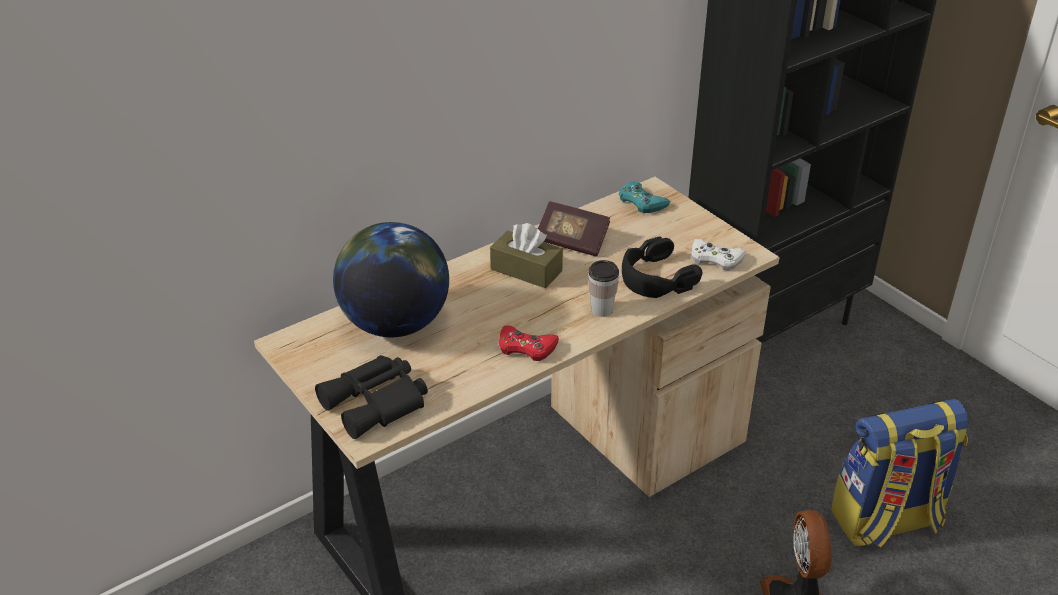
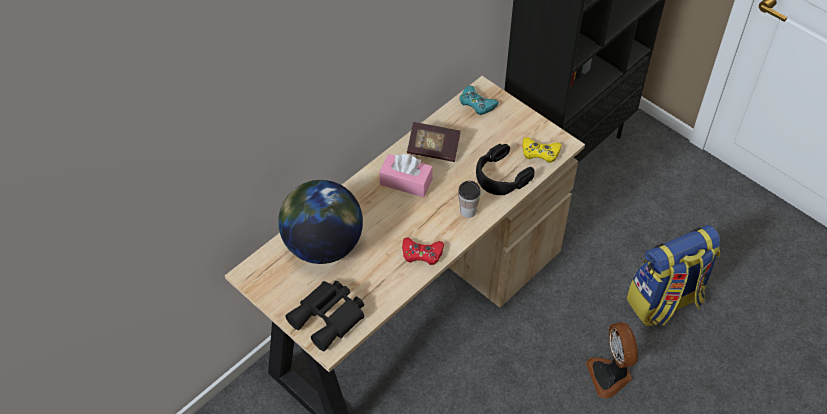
camera: 10 degrees left, 15 degrees up
(526, 270) = (406, 182): brown tissue box -> pink tissue box
(715, 259) = (540, 152): white game controller -> yellow game controller

